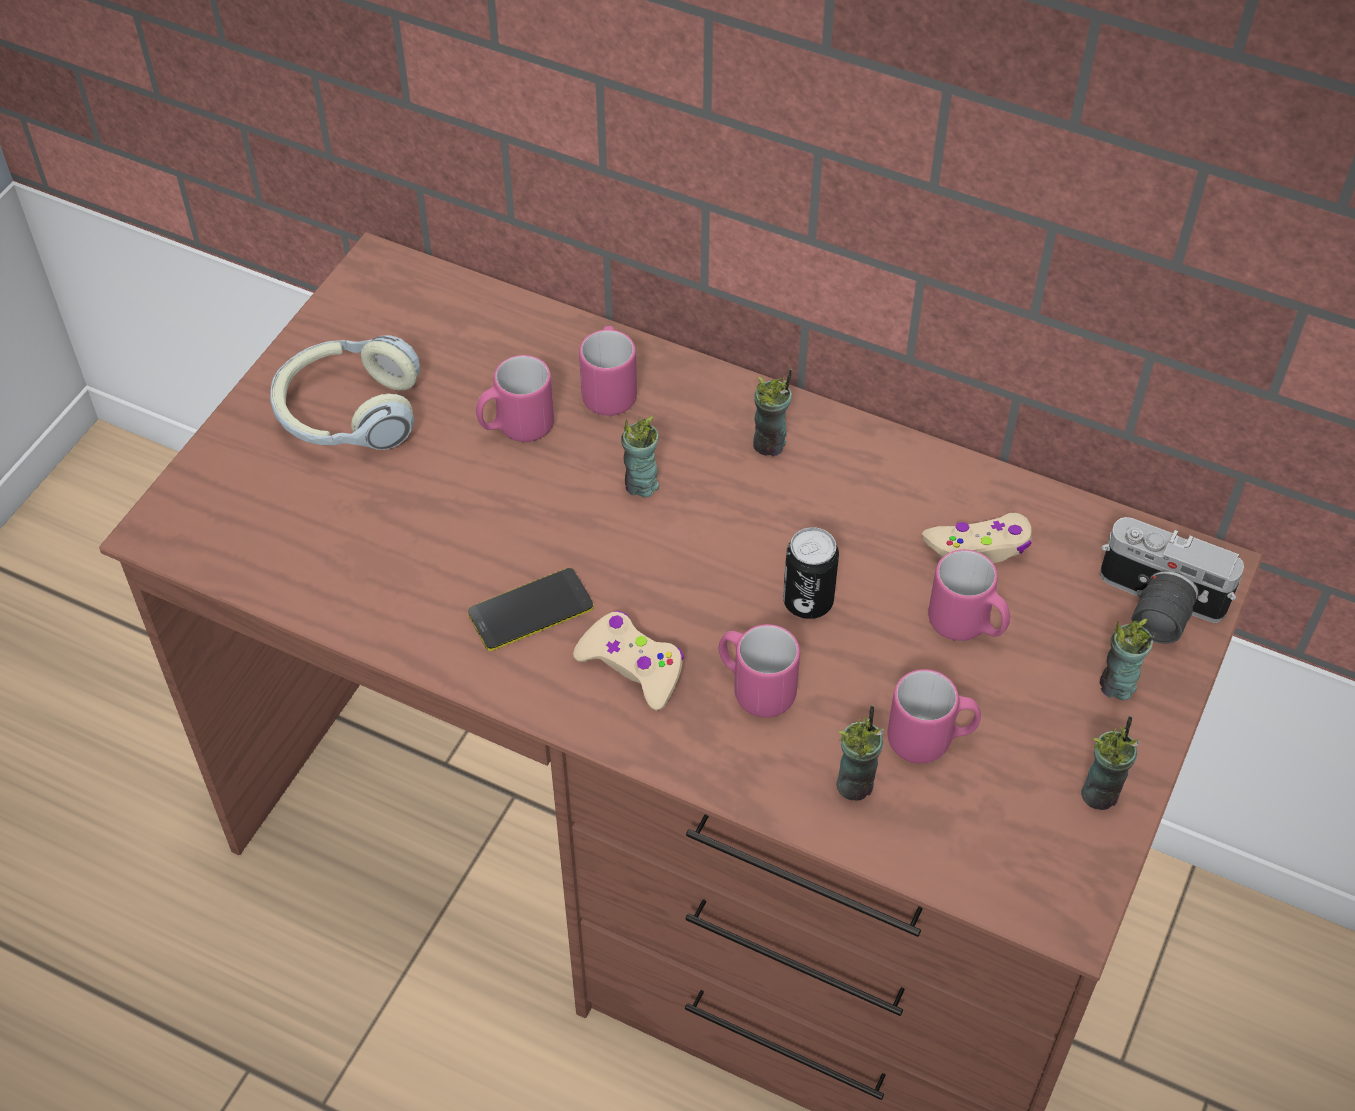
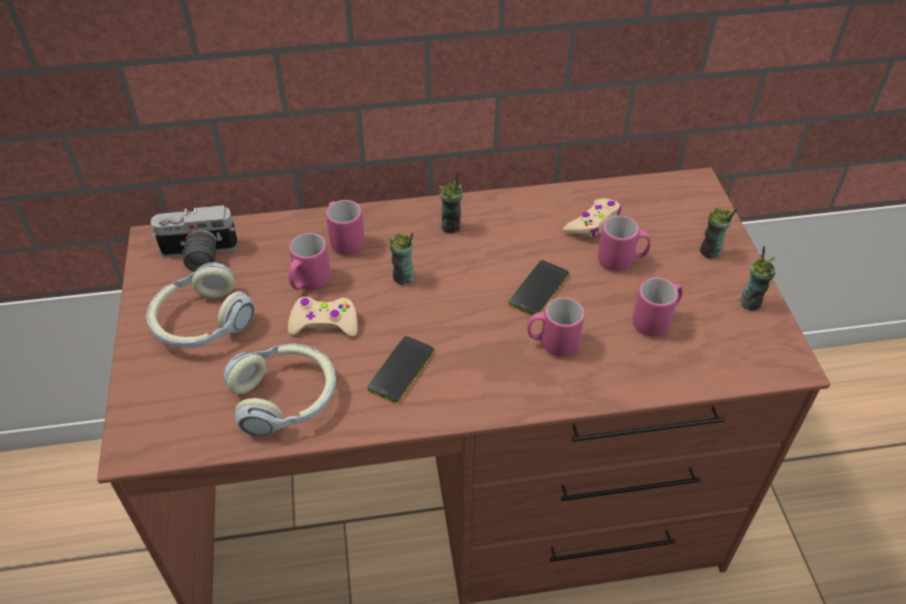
camera: 35 degrees left, 5 degrees down
(366, 567) = (285, 398): none -> headphones
(632, 666) = (481, 367): beige game controller -> beige game controller (324, 323)
(808, 601) = (538, 289): can -> phone
(855, 784) = (643, 361): cup -> none
(1154, 608) = (692, 211): camera -> camera (198, 257)

